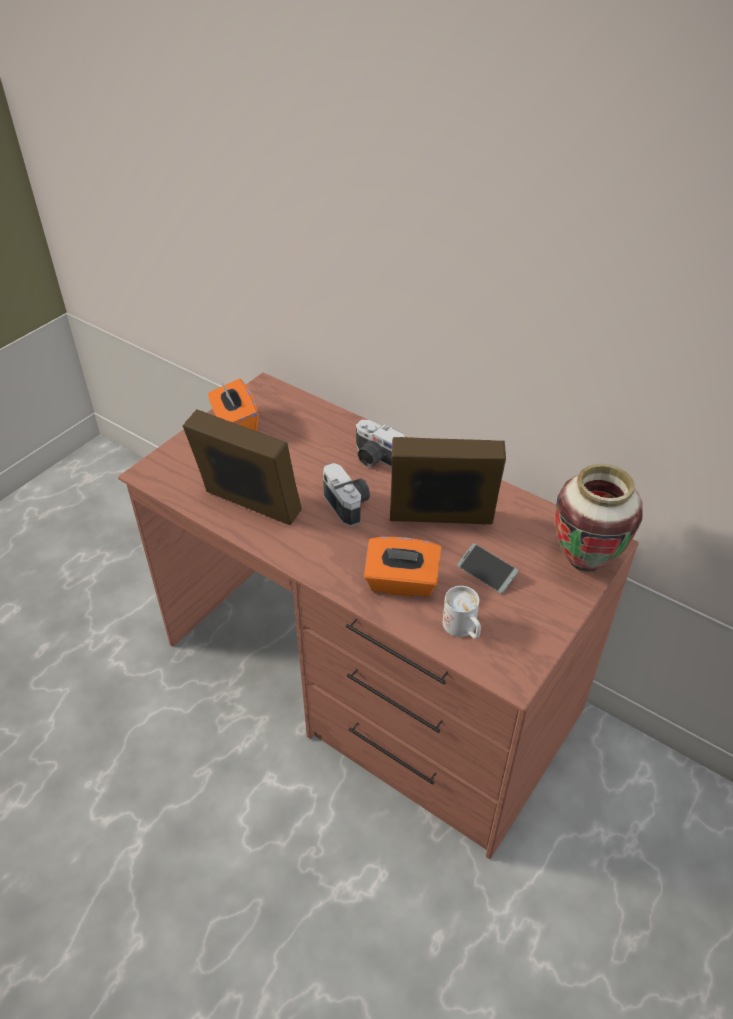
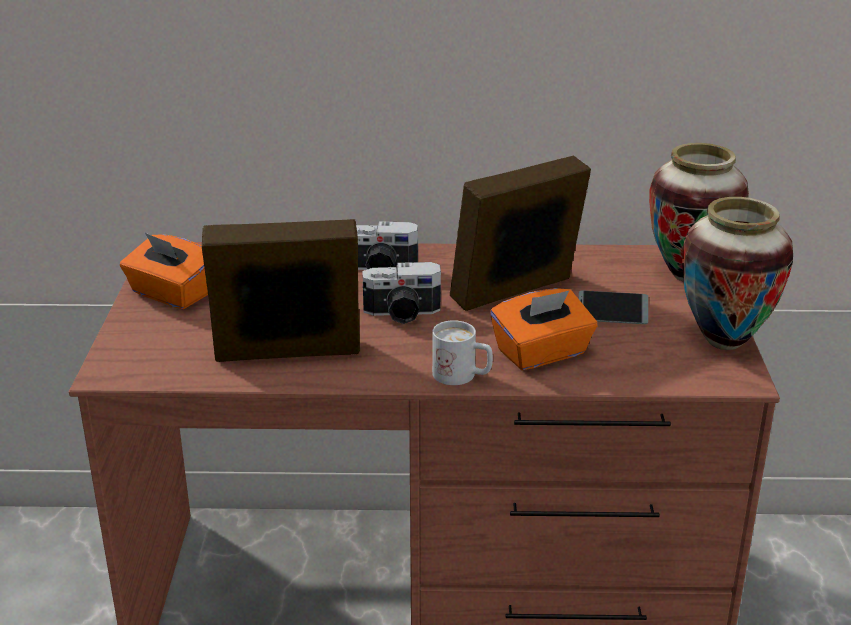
camera: 35 degrees left, 15 degrees down
(349, 504) = (402, 314): camera -> camera turned 150 degrees clockwise
(463, 629) = (648, 363): white mug -> white mug (462, 376)
(540, 638) = (723, 341): none -> vase

